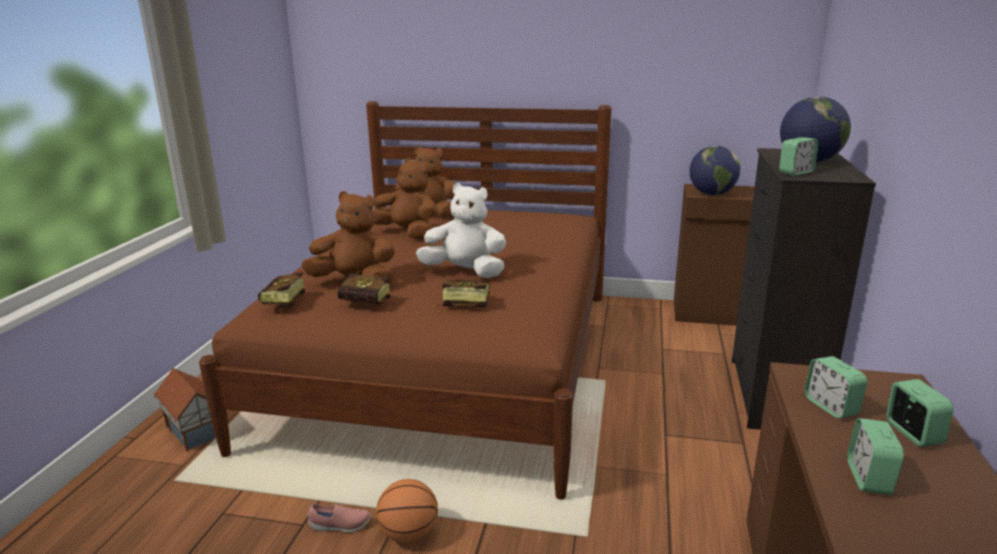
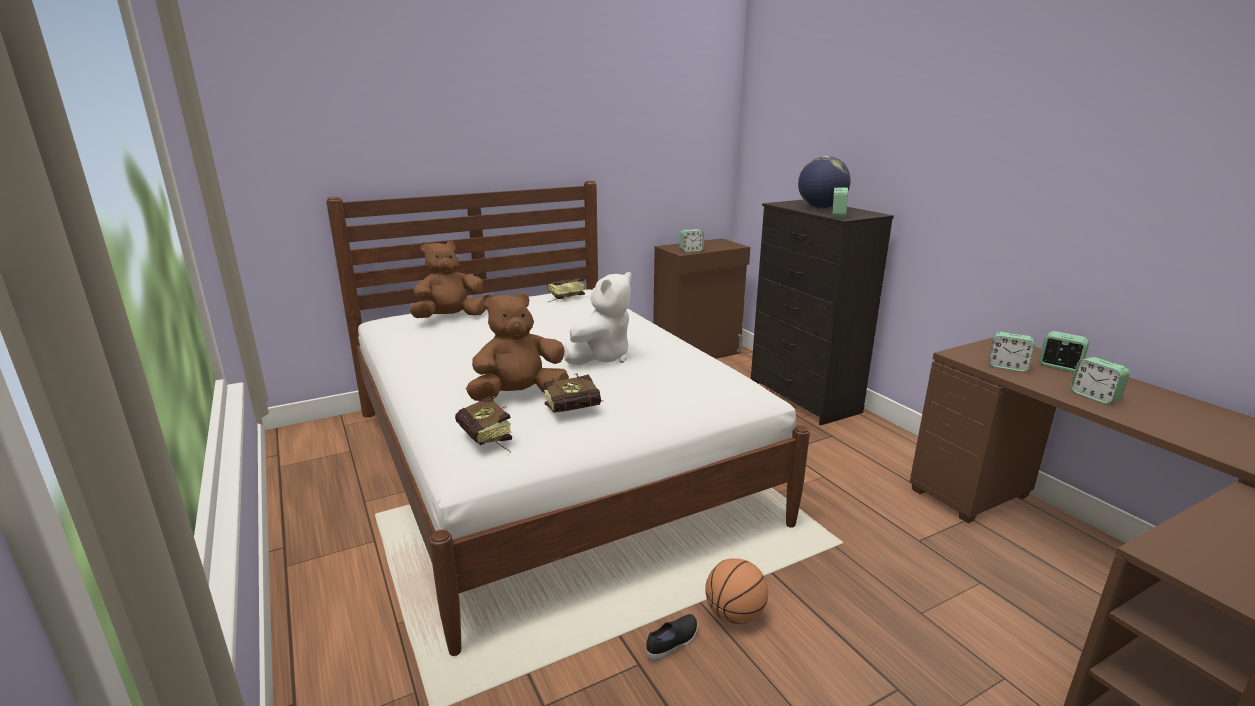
camera: 40 degrees left, 0 degrees up
(195, 430) = (370, 650): toy house -> none
(340, 526) = (673, 644): pink shoe -> black shoe
(408, 234) = (470, 339): brown plush toy -> none
(449, 361) = (548, 462): brown bed -> white bed
(461, 304) = (654, 383): book -> book (563, 297)
(465, 272) = (601, 357): white plush toy -> white plush toy turned 150 degrees clockwise
(711, 194) = (691, 250): globe -> alarm clock

